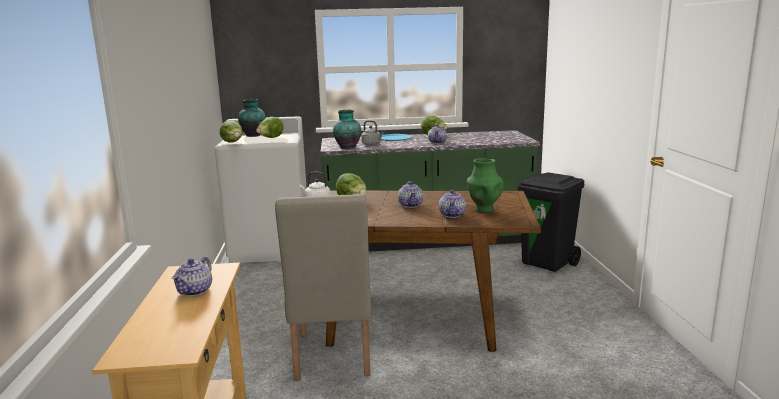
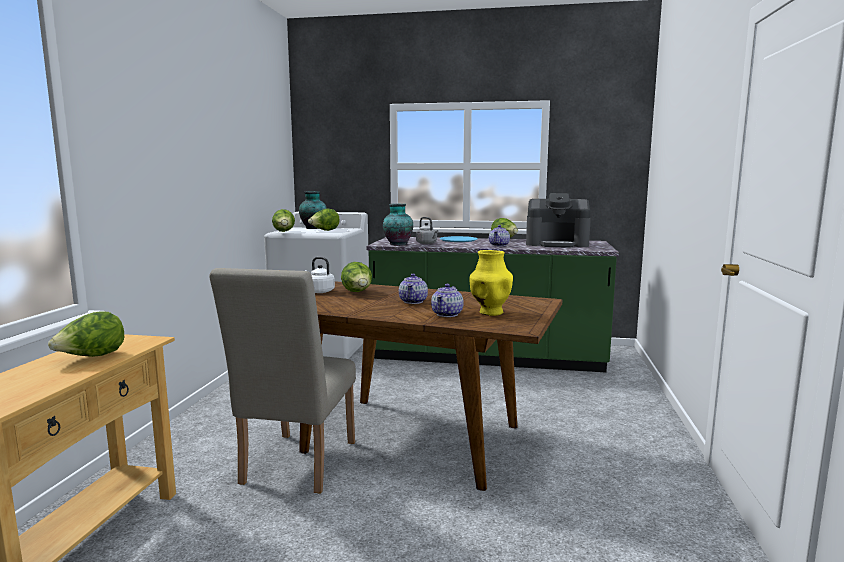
camera: 15 degrees right, 5 degrees down
(195, 291) = (92, 357): teapot -> lettuce
(483, 137) = (557, 244): none -> coffee machine
(484, 210) = (490, 313): green vase -> yellow vase
(547, 263) = (615, 398): black trash can -> none

